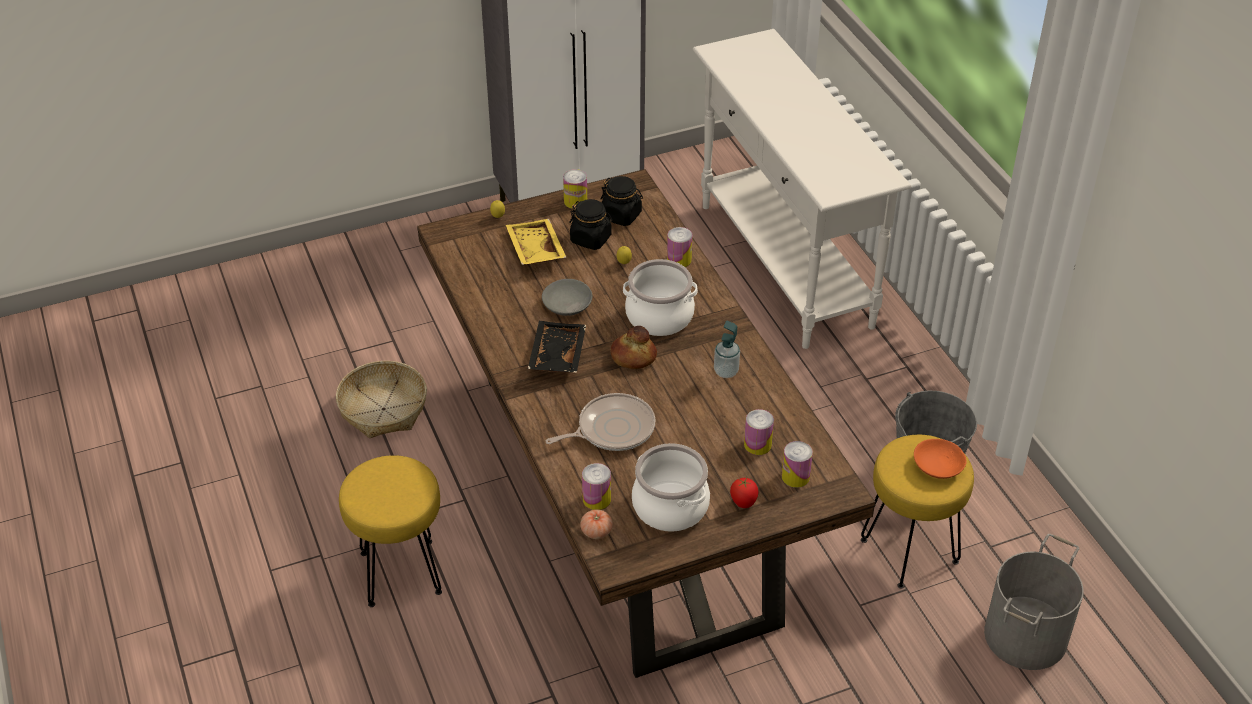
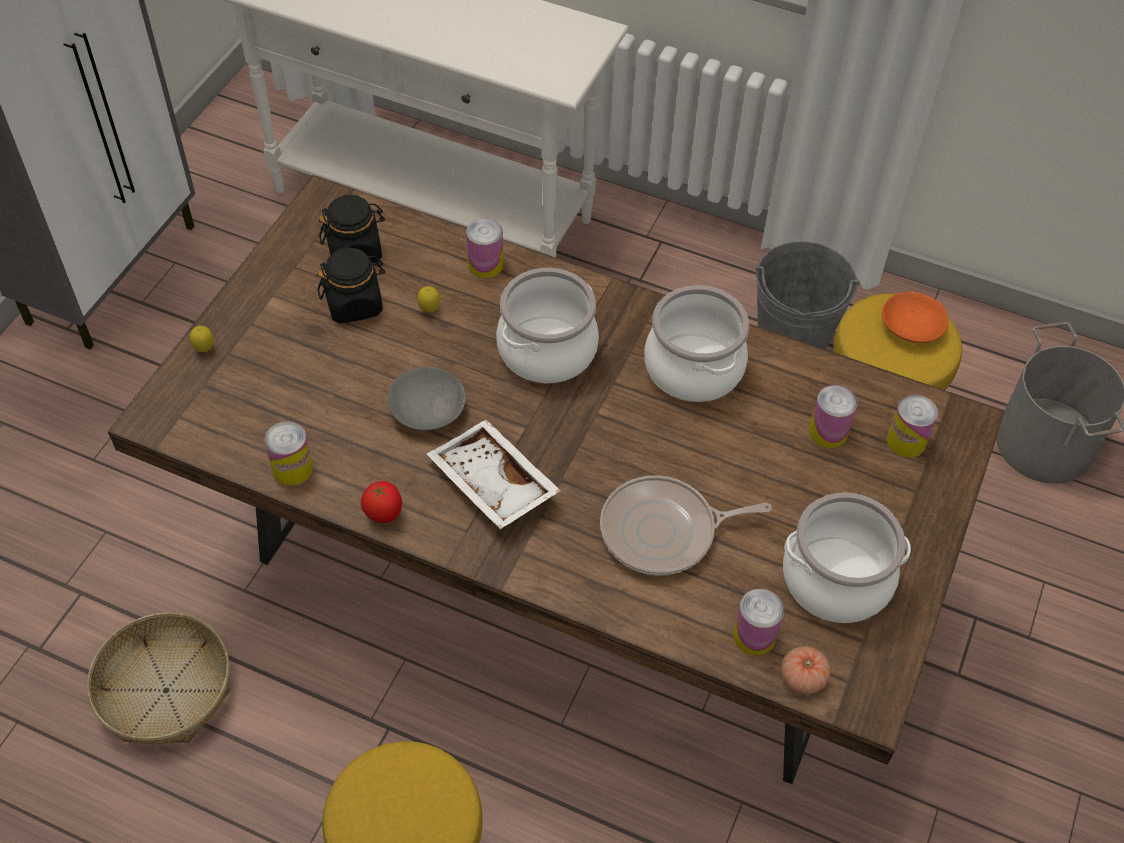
camera: 45 degrees left, 10 degrees up
(534, 250) = (303, 364): yellow tray -> none
(556, 355) = (490, 484): black tray -> white tray
(575, 201) = (278, 267): can -> can (292, 469)
(612, 429) = (664, 531): frying pan -> frying pan turned 120 degrees counterclockwise
(633, 357) = (578, 422): bread -> none
(726, 371) = (694, 367): soap dispenser -> cooking pot
(743, 503) = (898, 514): tomato -> tomato (384, 514)

